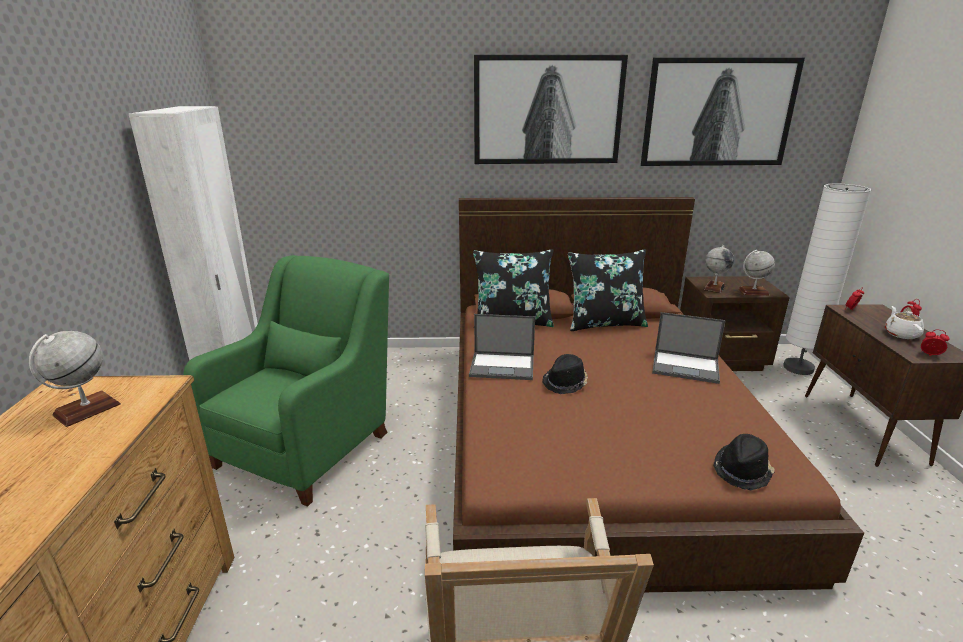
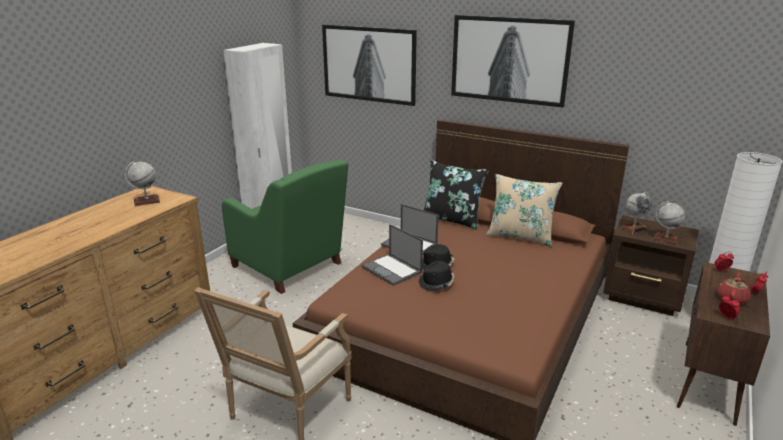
camera: 30 degrees right, 0 degrees up
(309, 444) = (290, 266): green armchair -> green armchair turned 75 degrees clockwise
(605, 323) = (520, 236): black pillow -> beige pillow
(686, 366) = (540, 279): laptop -> laptop (392, 270)
(718, 113) = (657, 74): picture -> picture (369, 64)
(742, 471) = (484, 344): black hat -> black hat (437, 283)
(901, 334) = (732, 298): white teapot -> red teapot

